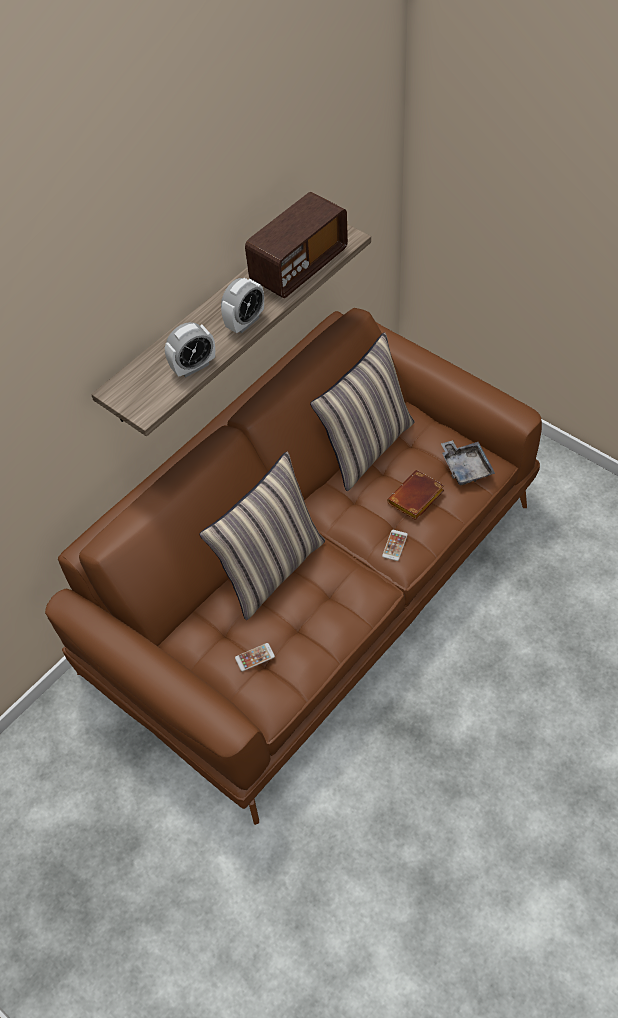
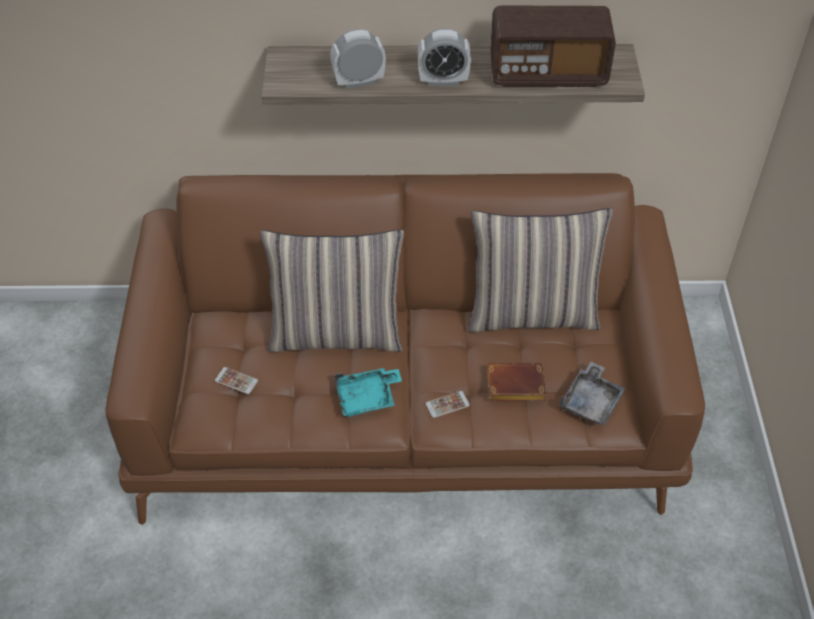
camera: 45 degrees right, 5 degrees down
(193, 367) = (359, 82): alarm clock -> alarm clock turned 150 degrees clockwise
(346, 587) = (367, 398): none -> turquoise tray

